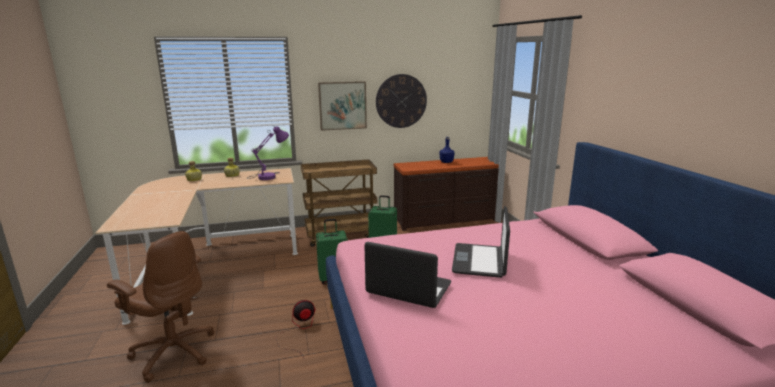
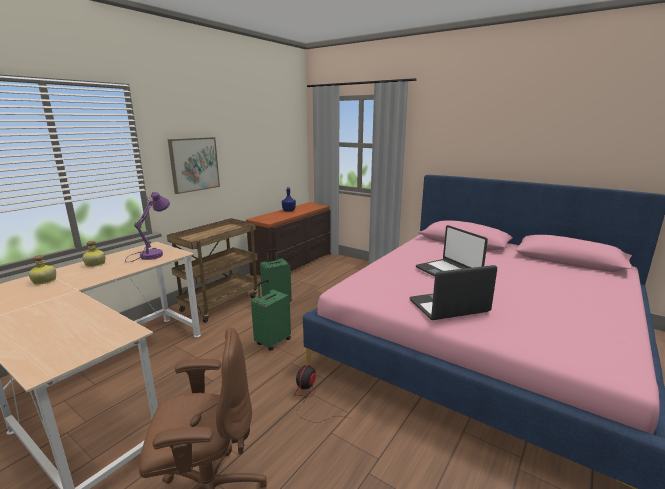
camera: 40 degrees left, 0 degrees up
(401, 101) = (244, 156): wall clock -> none

